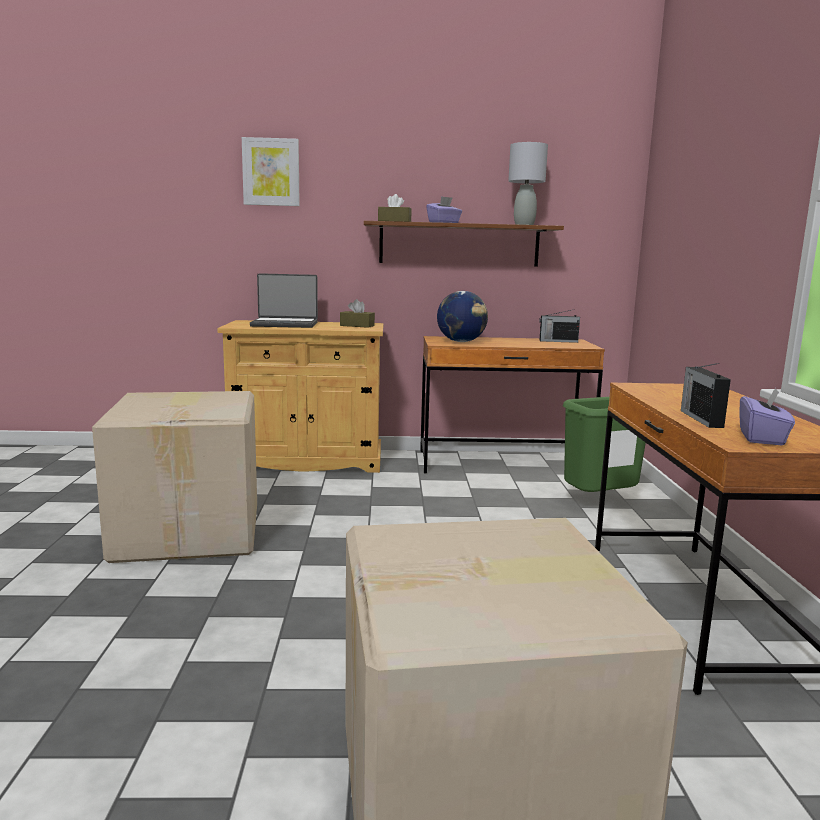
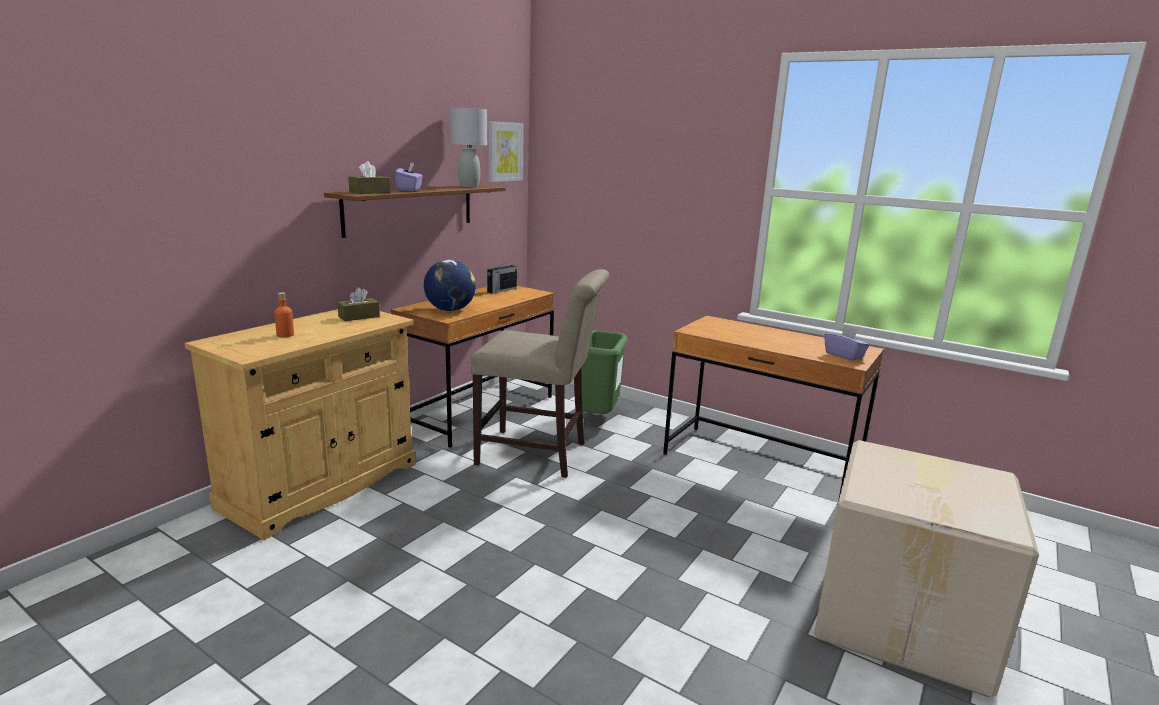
camera: 55 degrees left, 5 degrees up
(191, 531) = (409, 614): cardboard box -> none
(271, 172) = (205, 133): picture -> picture (504, 152)
(285, 324) = (285, 335): laptop -> orange bottle
(476, 501) = (538, 454): none -> beige chair
(701, 418) = (793, 350): radio -> none

